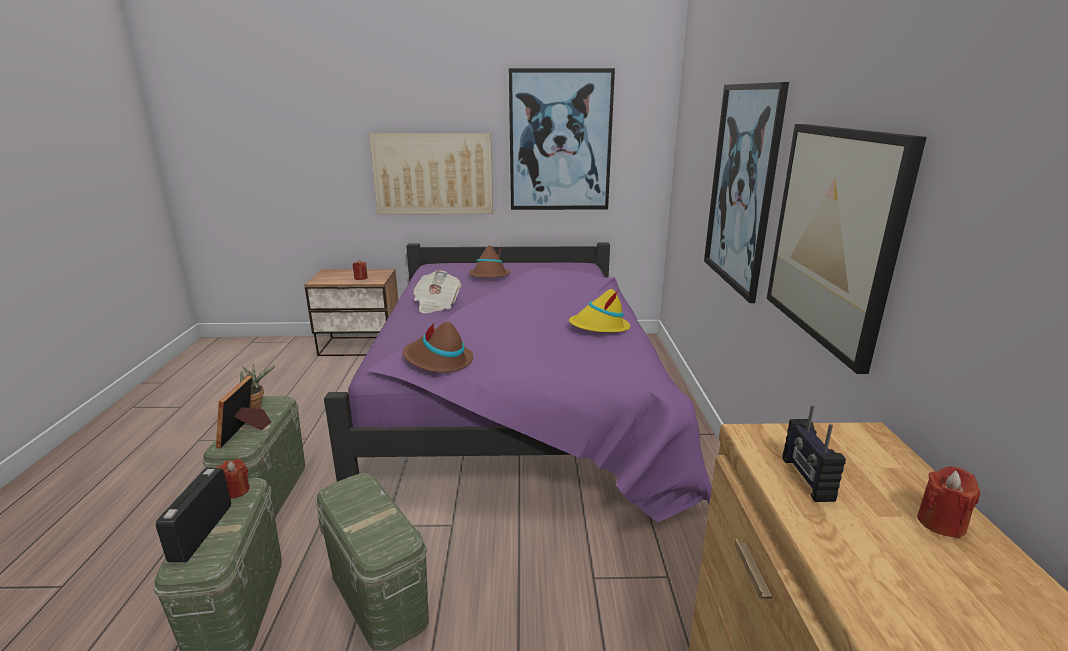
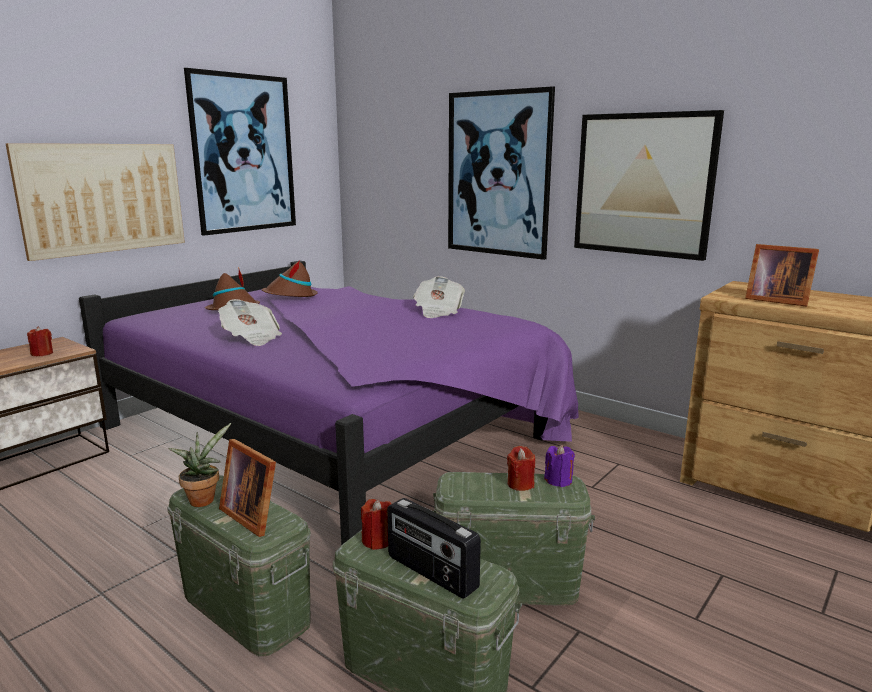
camera: 50 degrees left, 5 degrees down
(399, 534) = (558, 480): none -> purple candle
(438, 361) = (393, 361): brown hat -> brown hat (290, 296)
(599, 328) = (438, 311): yellow hat -> newspaper
(806, 479) = (775, 300): radio -> picture frame
(941, 523) = (828, 296): red candle -> red candle (520, 484)

